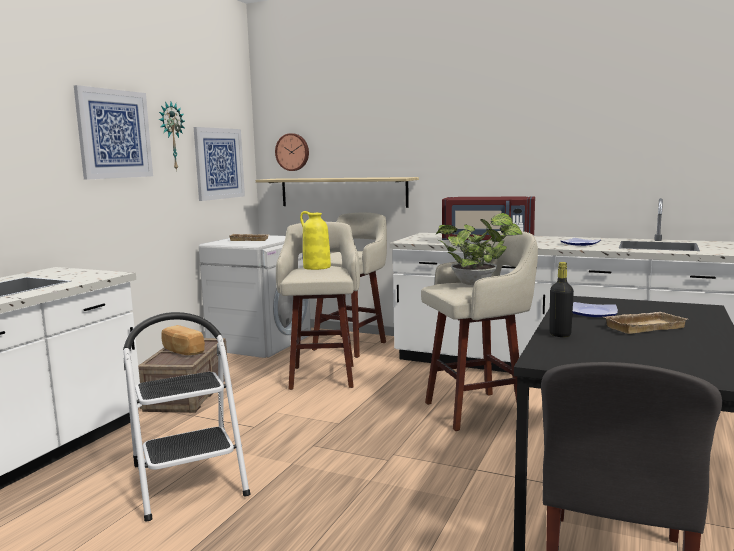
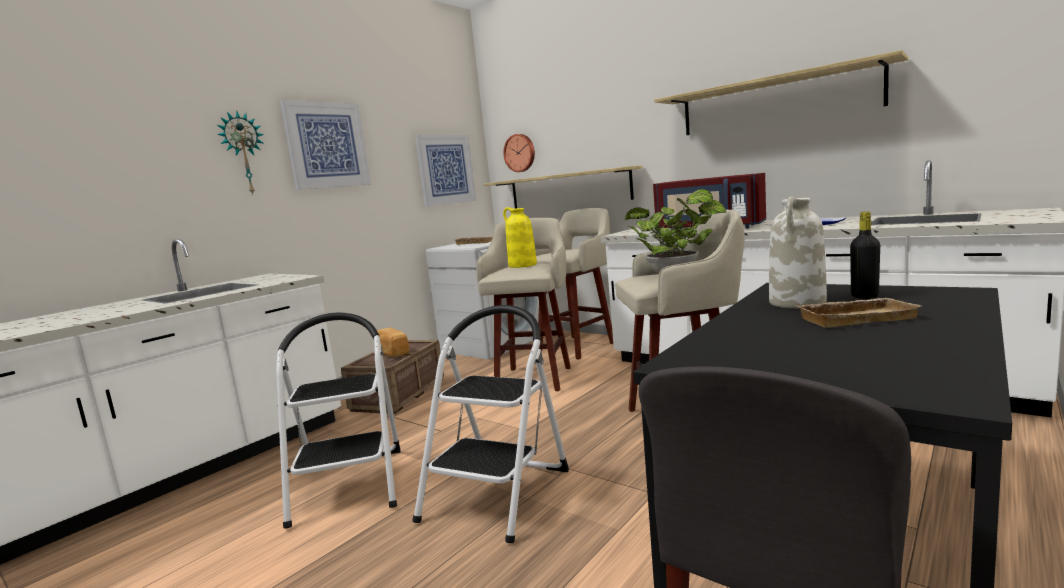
camera: 15 degrees right, 0 degrees up
(171, 136) = (390, 144): wall clock -> wall clock (243, 153)
(342, 478) = (499, 493): none -> step ladder
(542, 135) = (776, 101): none -> shelf
(560, 334) = (729, 330): black bottle -> black bottle (864, 296)
(594, 313) = (797, 303): plate -> white vase

